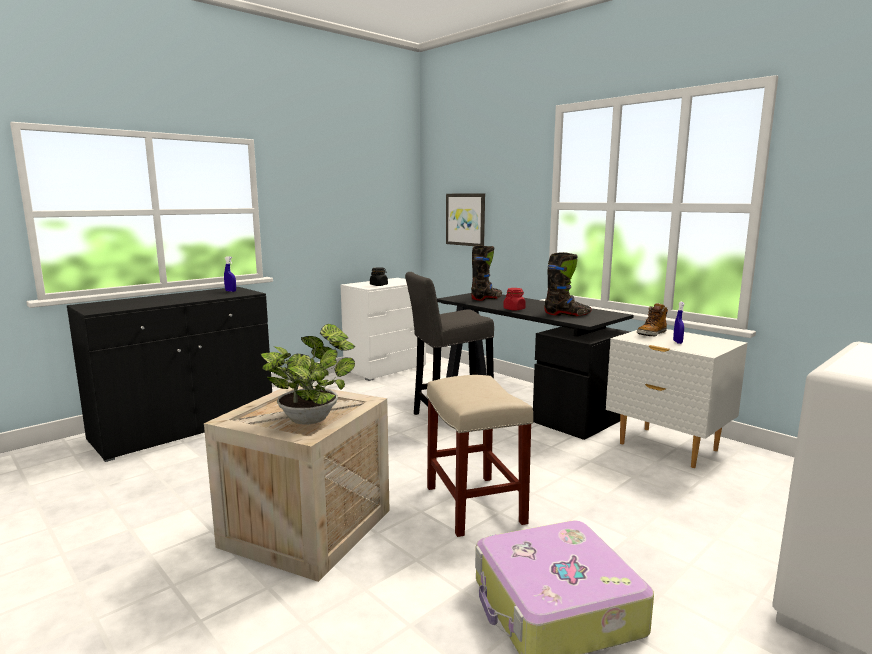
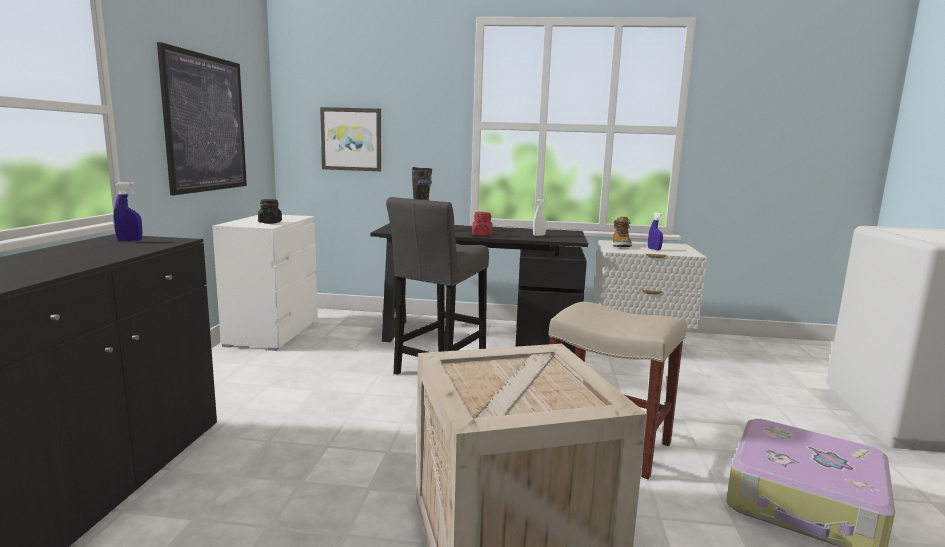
camera: 40 degrees left, 0 degrees up
(312, 418) = (556, 385): potted plant -> none
(343, 212) = (206, 123): none -> picture
(567, 314) = (539, 235): black boot -> white spray bottle

